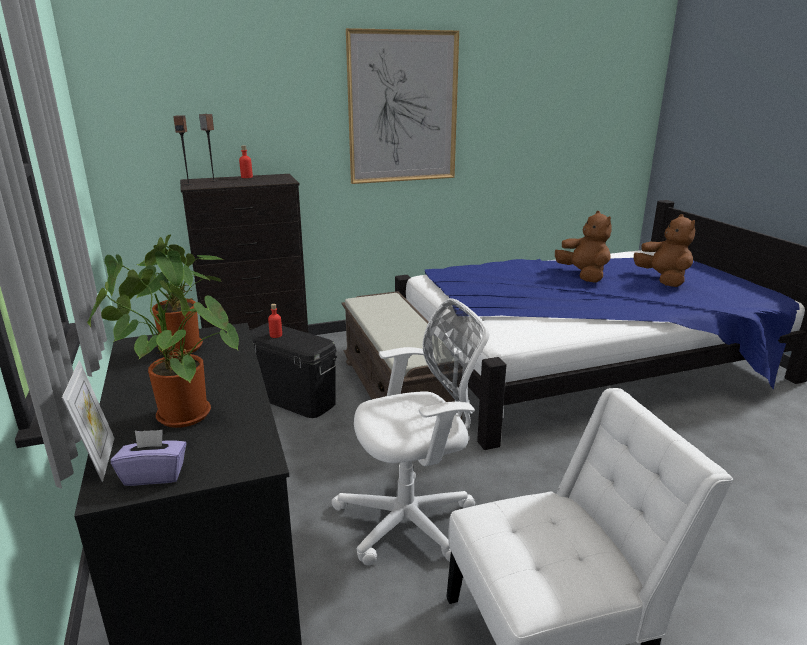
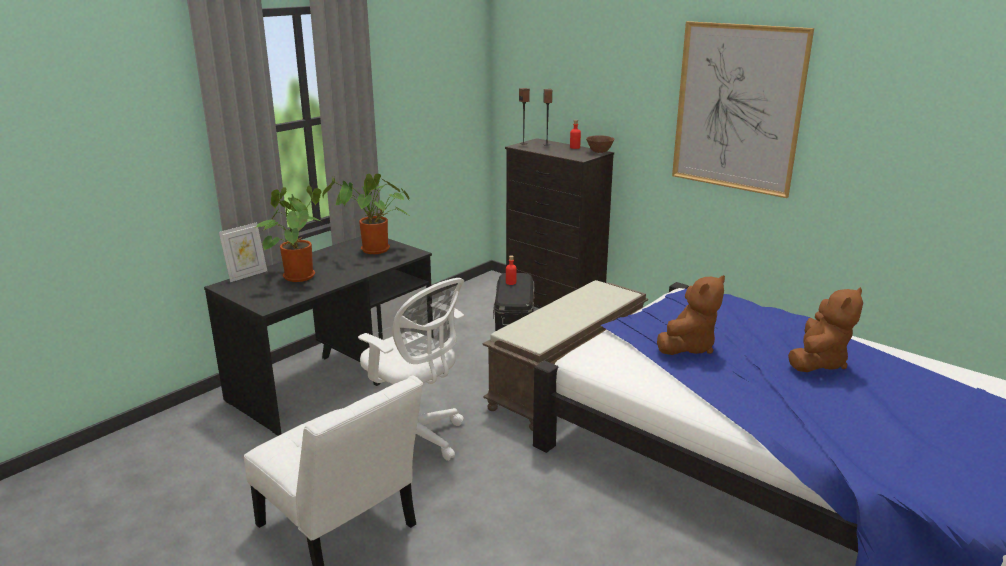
camera: 60 degrees right, 0 degrees up
(154, 475) = (241, 289): purple tissue box -> none
(280, 175) = (599, 152): none -> brown bowl
(663, 280) = (901, 415): brown plush toy -> brown plush toy (688, 347)

